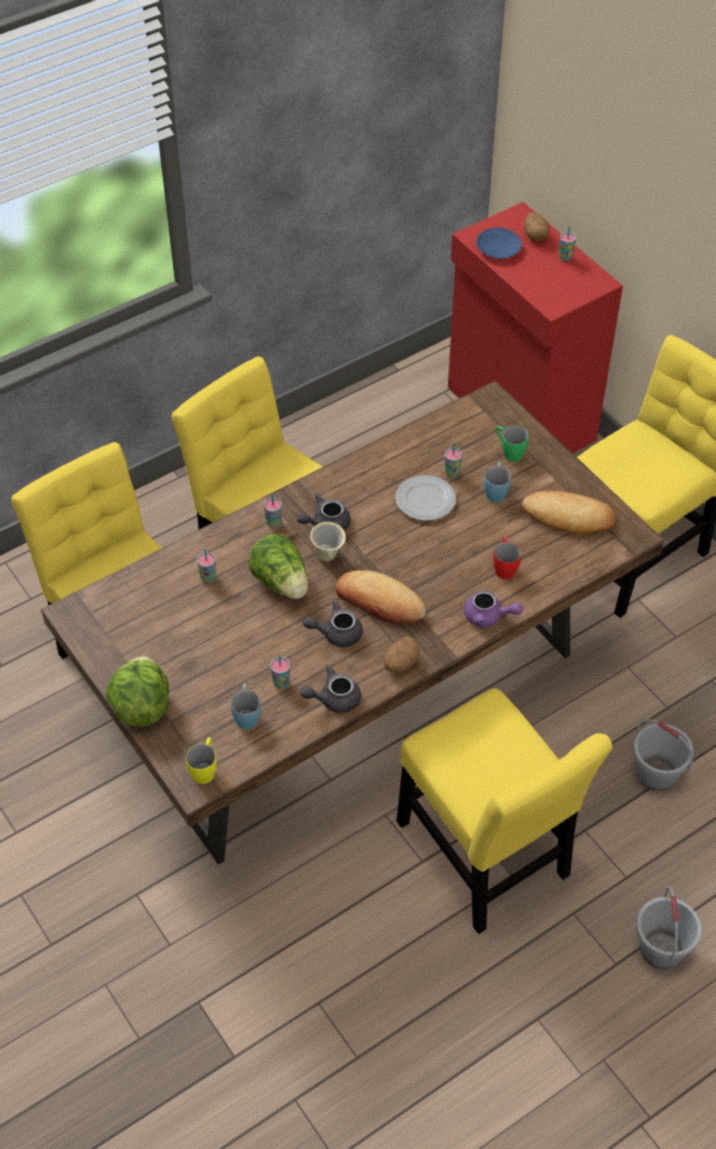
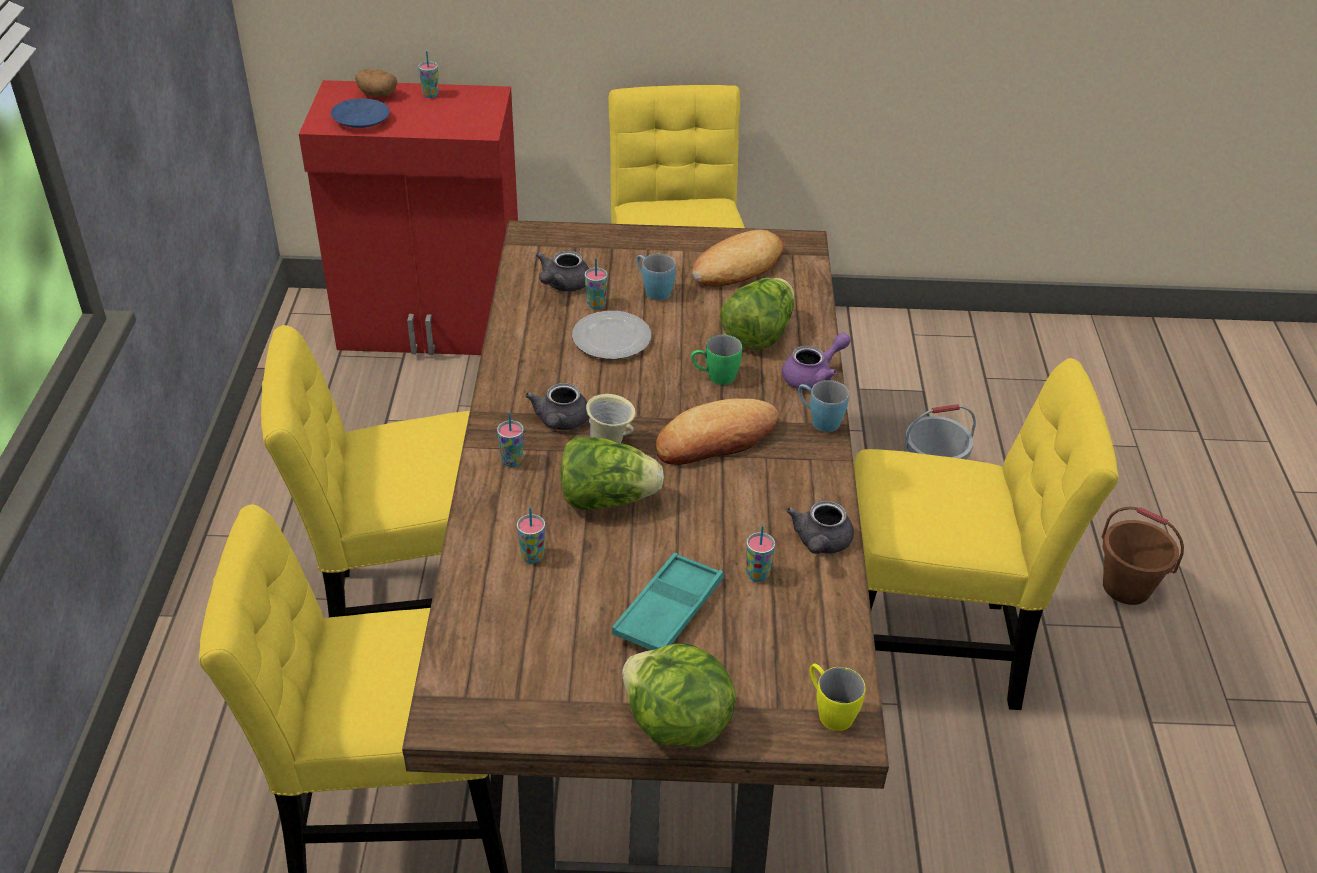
camera: 55 degrees left, 10 degrees down
(219, 659) = (668, 610): none -> turquoise tray
(246, 715) = (778, 629): blue mug -> blue mug (819, 420)
(336, 633) = (727, 494): grey teapot -> grey teapot (562, 285)
(400, 663) = (817, 467): potato -> none
(504, 567) = (758, 334): red mug -> lettuce
(509, 452) = (612, 258): green mug -> green mug (714, 377)
(660, 949) = (1125, 587): grey bucket -> brown bucket

